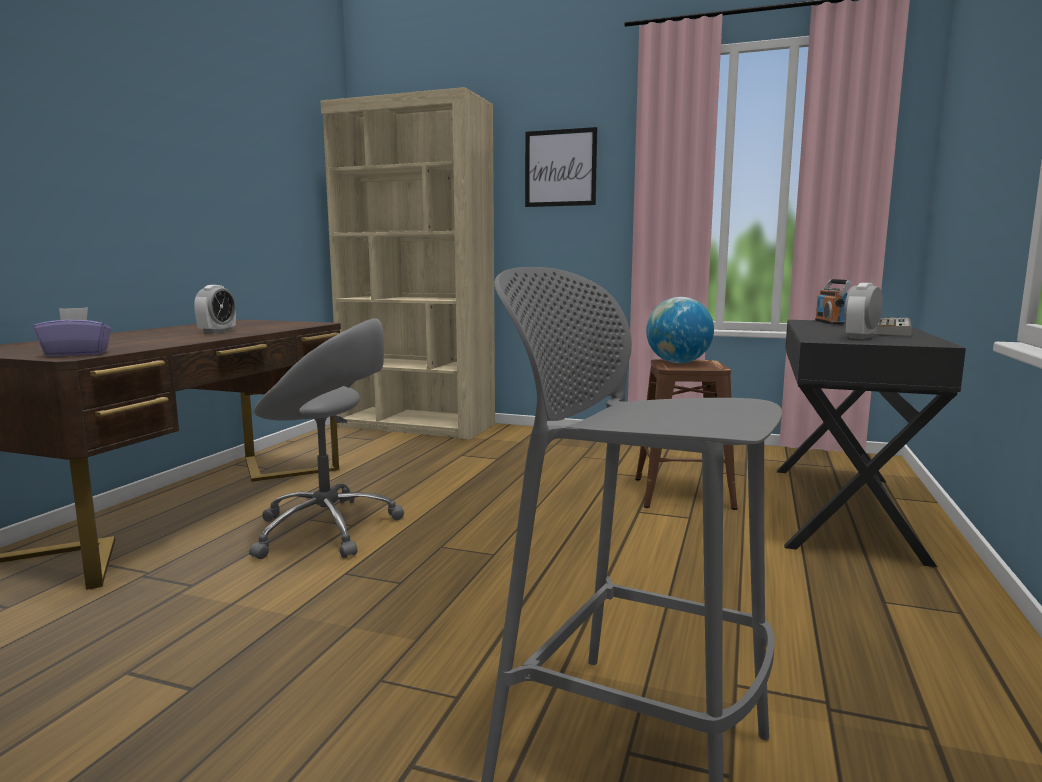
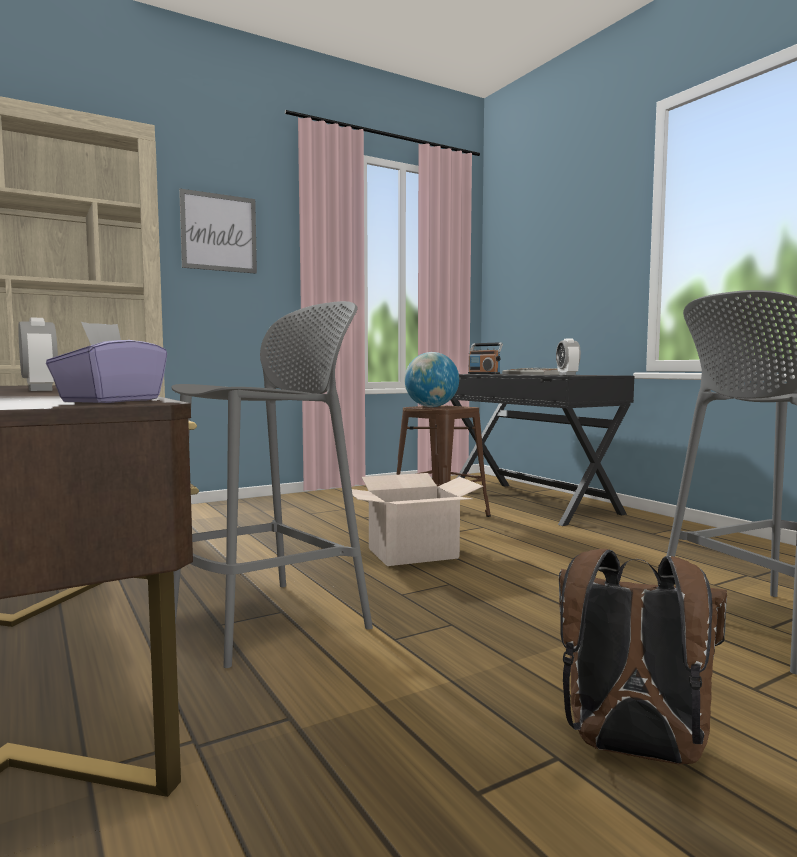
camera: 50 degrees left, 5 degrees down
(222, 718) = (631, 750): none -> brown backpack
(329, 529) = (270, 622): grey office chair -> grey stool
(549, 518) = (413, 553): none -> cardboard box

